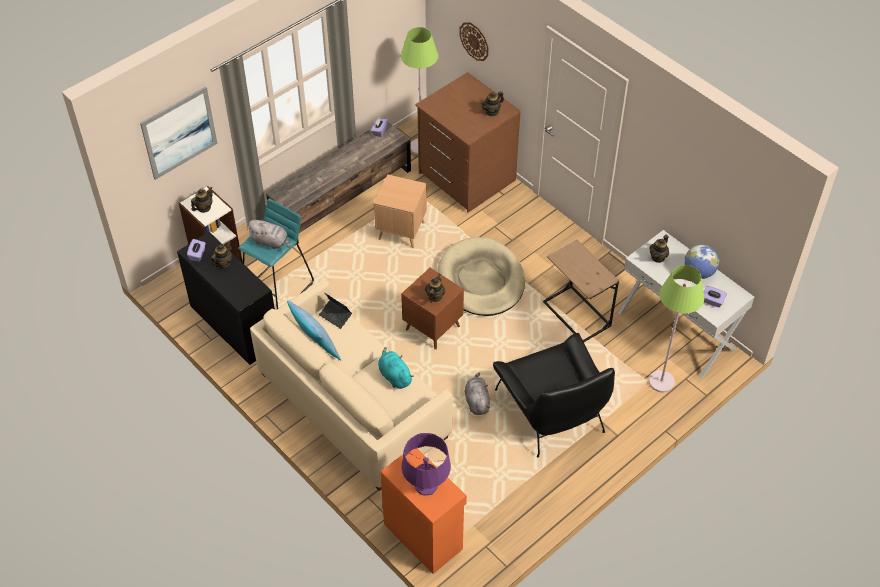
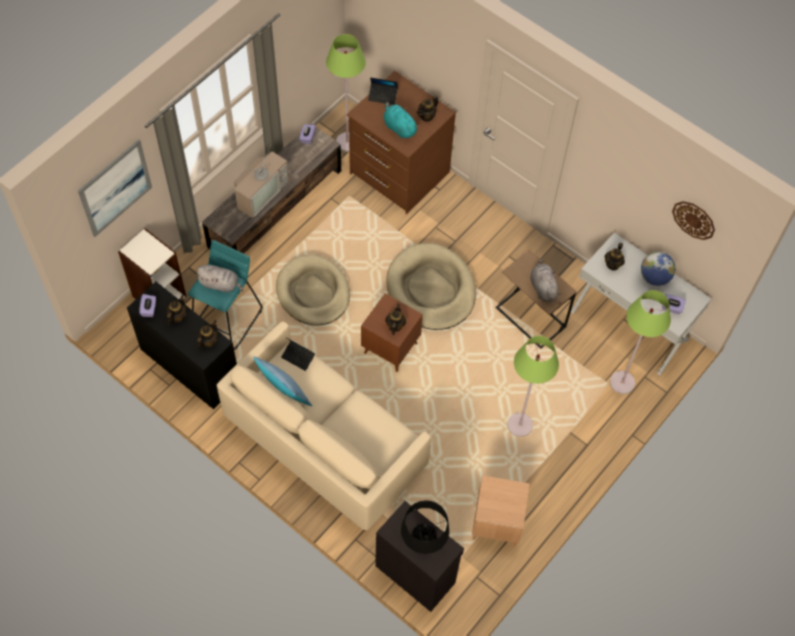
camera: 10 degrees left, 10 degrees up
(204, 208) = (145, 254): teapot -> teapot (208, 341)
(326, 173) = (260, 192): none -> television
(365, 272) = (313, 292): none -> beige dog bed
(394, 376) = (368, 417): turquoise plush toy -> turquoise plush toy (399, 127)
(401, 231) = (342, 242): brown side table -> brown side table (496, 524)
(423, 535) = (415, 573): orange cabinet -> black cabinet
(426, 485) = (423, 542): purple table lamp -> black table lamp
(452, 92) = (383, 96): none -> laptop
(474, 41) = (402, 43): wall clock -> wall clock (693, 220)
(477, 401) = (446, 423): grey plush toy -> grey plush toy (543, 287)
(551, 410) = (519, 425): black armchair -> green floor lamp

